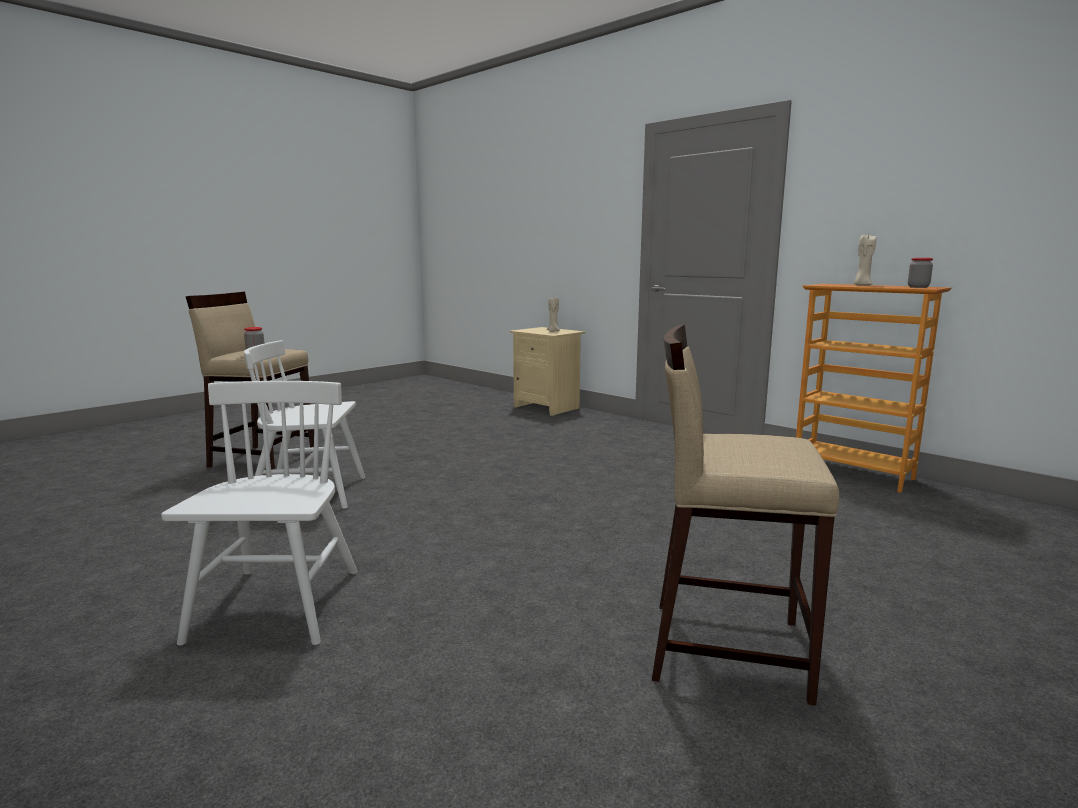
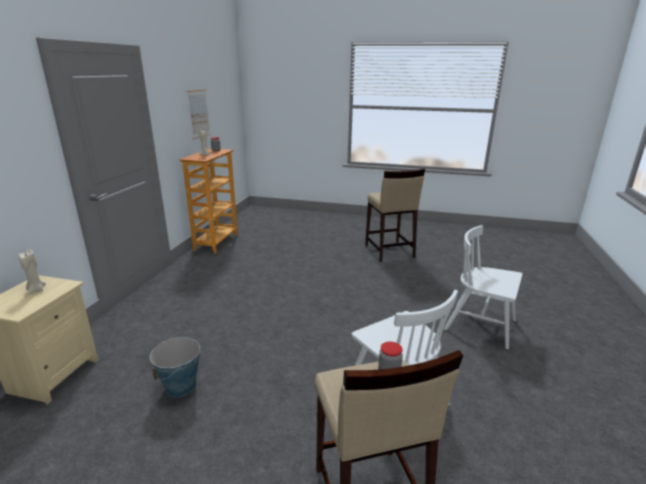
camera: 120 degrees left, 10 degrees up
(277, 605) = (480, 325): white chair -> white chair turned 60 degrees clockwise
(474, 431) = (181, 387): none -> bucket
(947, 208) = (199, 113): none -> picture

